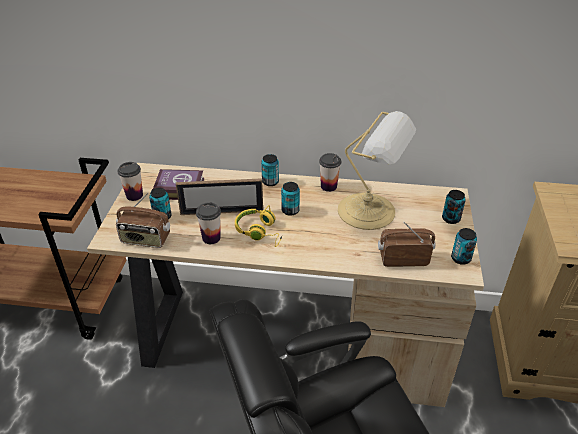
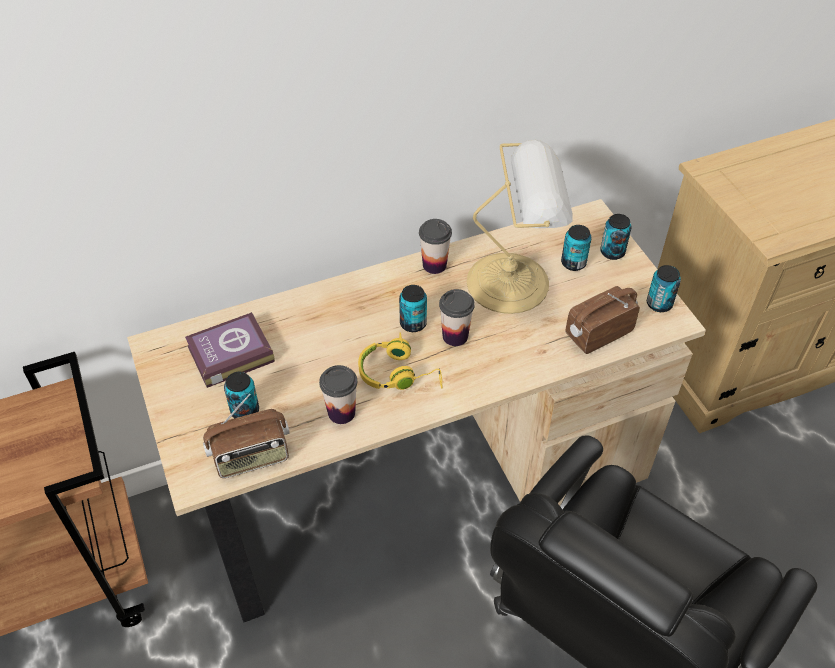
camera: 30 degrees left, 10 degrees up
(134, 195) = (172, 395): cup -> cup (455, 336)
(222, 212) = (323, 366): picture frame -> none
(270, 182) = (352, 289): can -> can (573, 263)

